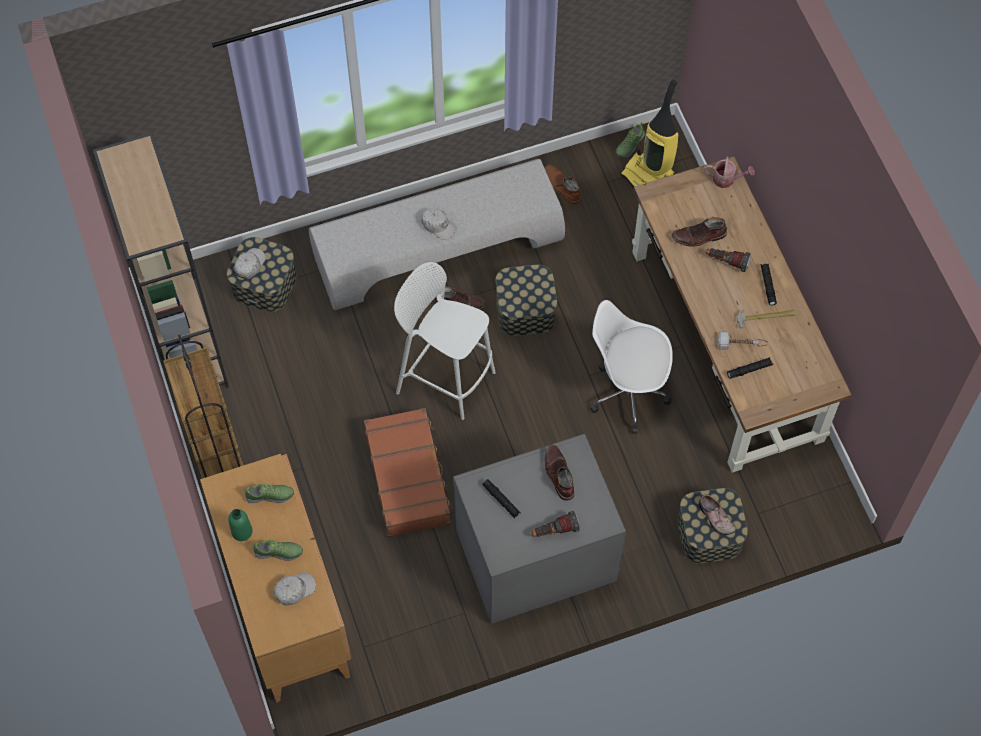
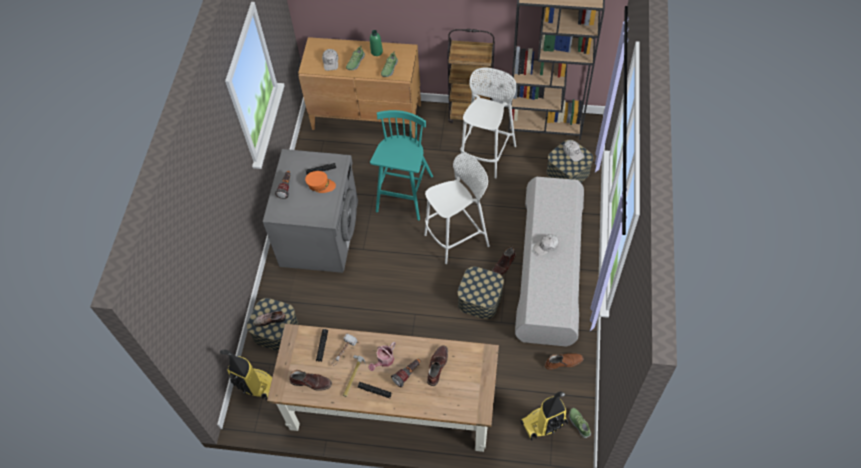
camera: 120 degrees right, 5 degrees down
(282, 401) = (485, 154): none -> white stool
(408, 477) = (404, 195): brown suitcase -> turquoise stool
(525, 488) = (320, 185): none -> orange cap
(558, 474) = (317, 204): brown boot -> brown boot (311, 382)
(626, 395) = (390, 328): white office chair -> none
(727, 179) = (473, 409): watering can -> watering can (384, 361)
(795, 514) = (255, 385): none -> vacuum cleaner

